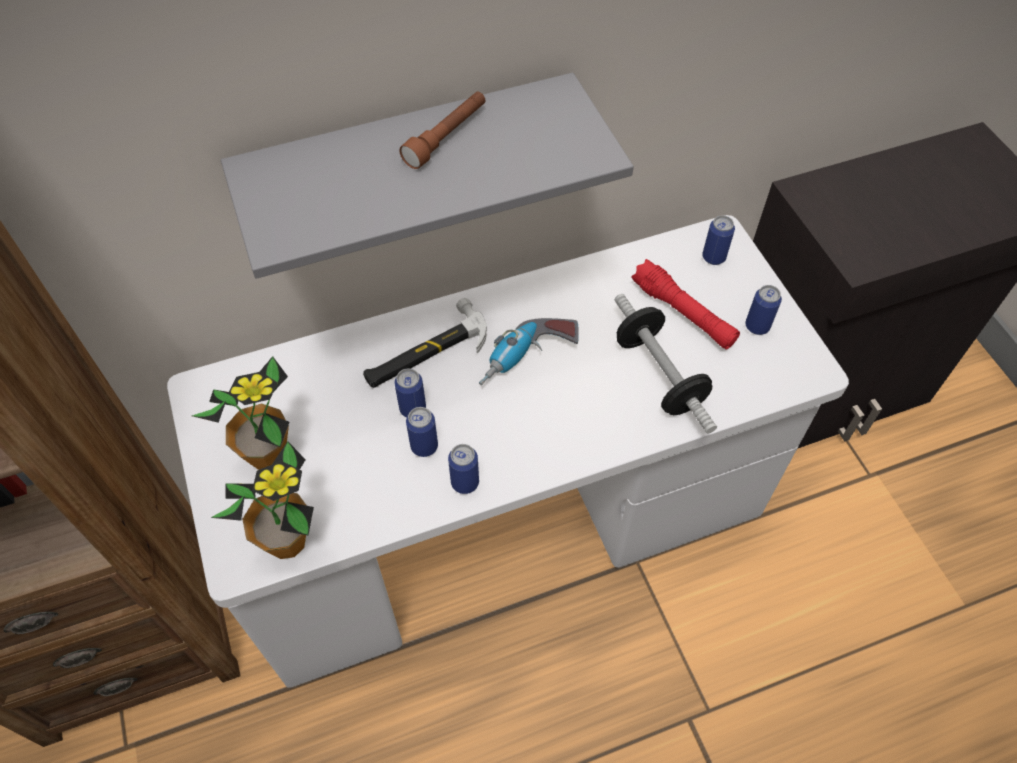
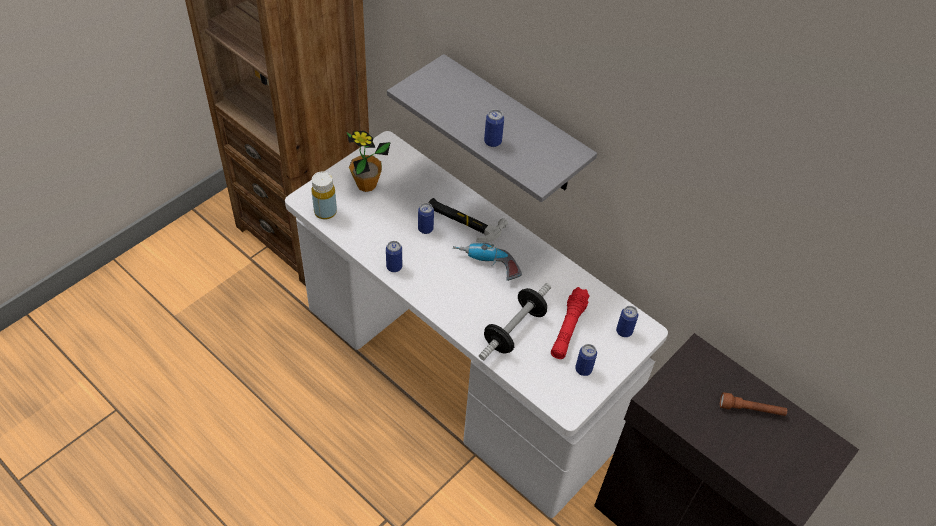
camera: 60 degrees right, 5 degrees down
(287, 541) = (325, 212): potted plant -> yellow bottle
(424, 446) = (406, 242): can -> can (492, 142)
(446, 137) = (511, 121): brown flashlight -> brown flashlight (751, 410)

